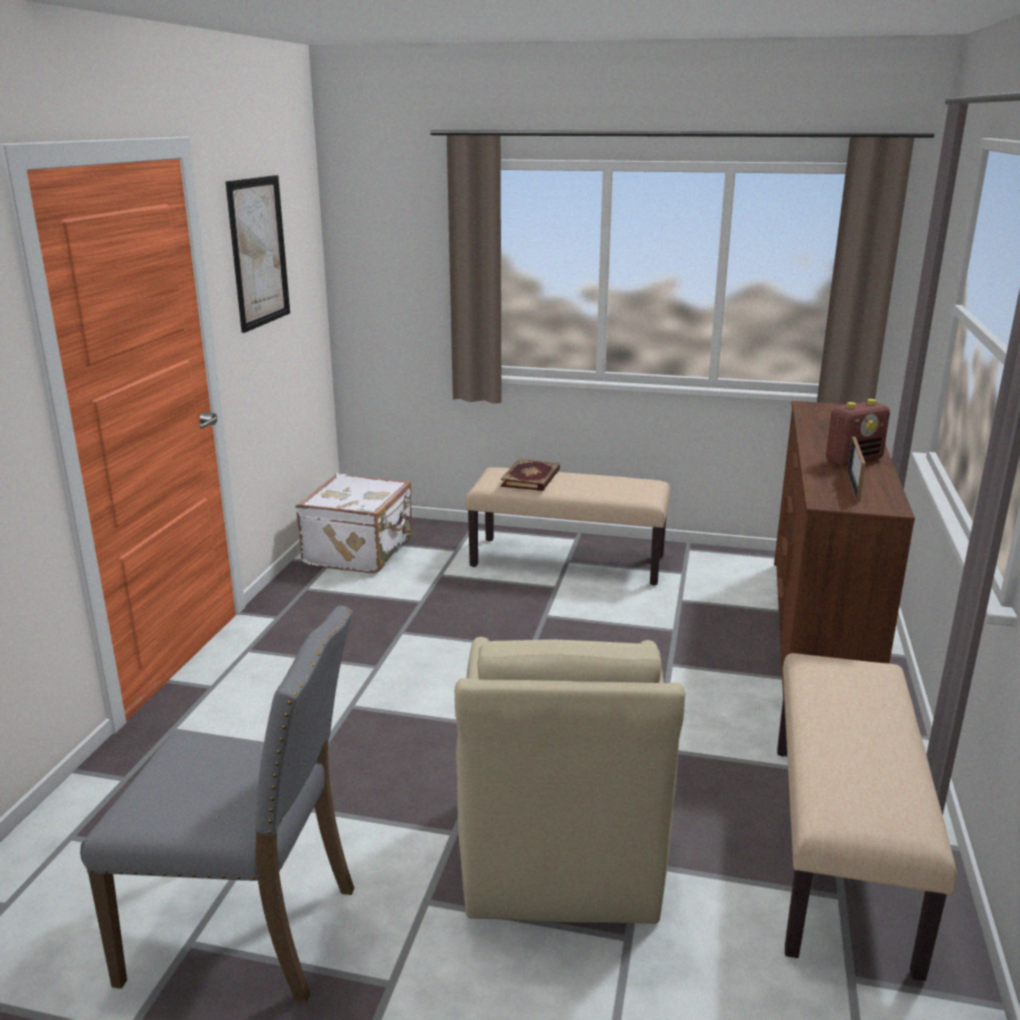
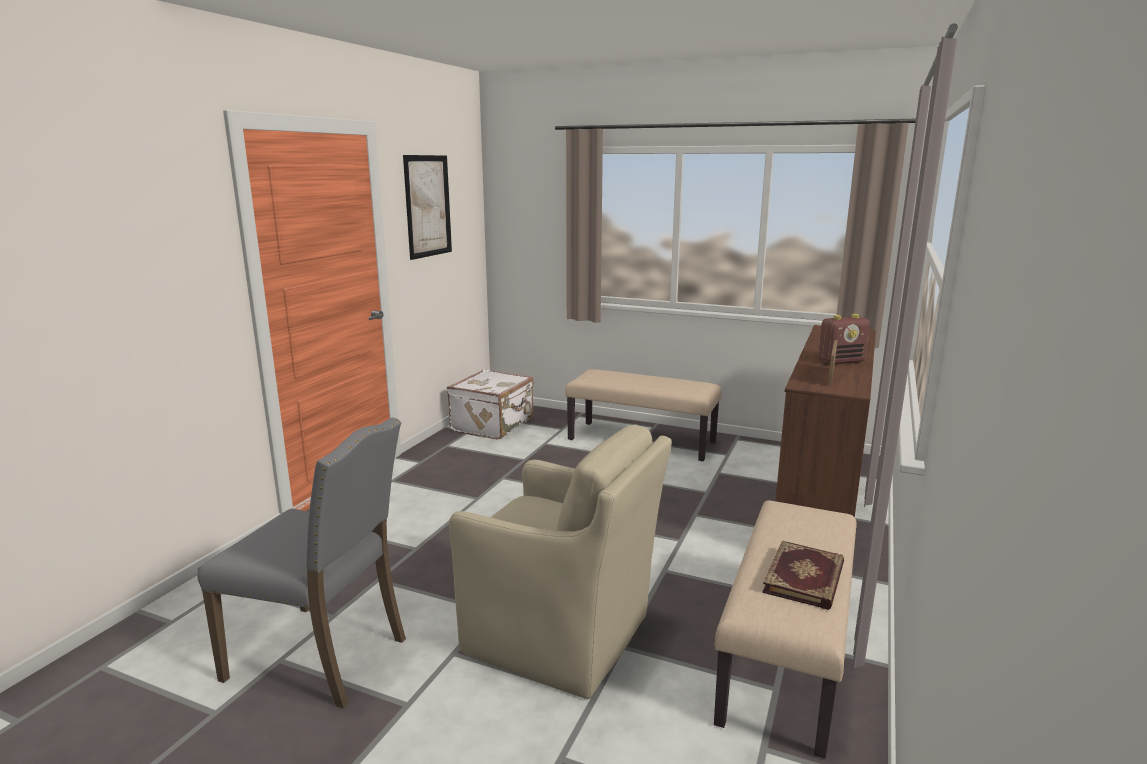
camera: 10 degrees right, 5 degrees down
(531, 478) = (616, 376): book -> book (805, 578)
(560, 859) = (562, 637): beige armchair -> beige armchair turned 75 degrees counterclockwise

